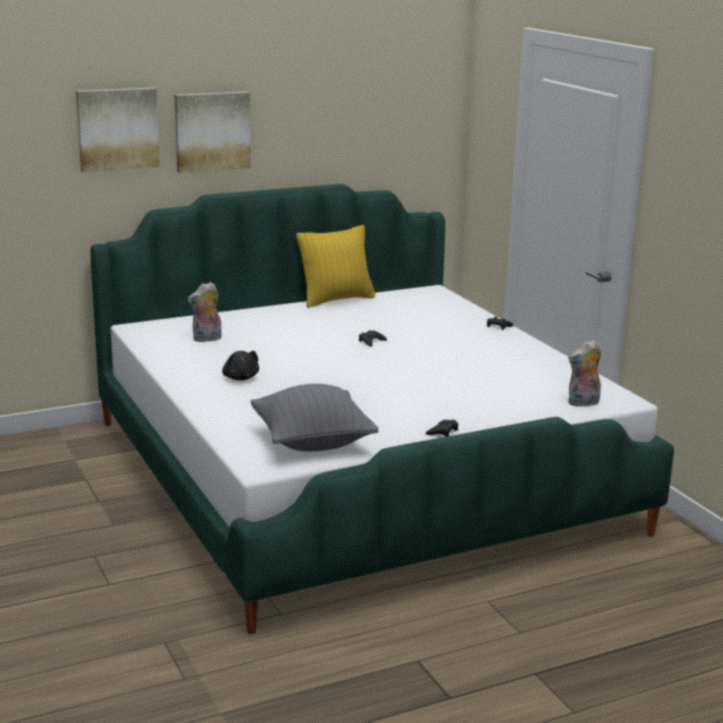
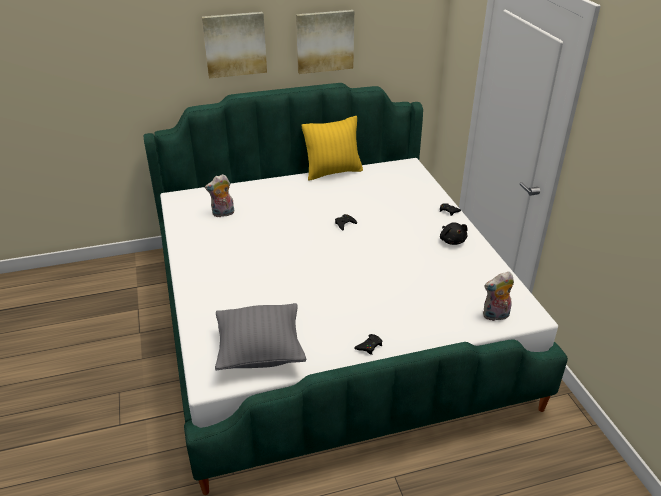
camera: 10 degrees right, 15 degrees up
(117, 129) = (157, 45): picture -> picture (324, 41)
(240, 378) = (232, 263): black plush toy -> black plush toy (452, 240)

